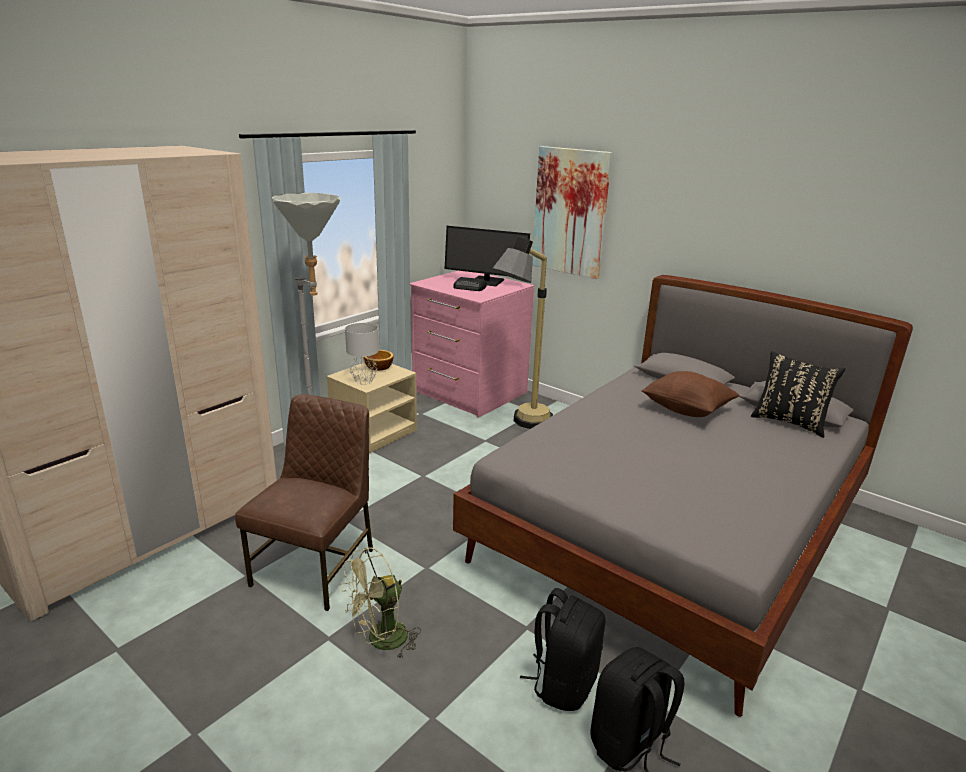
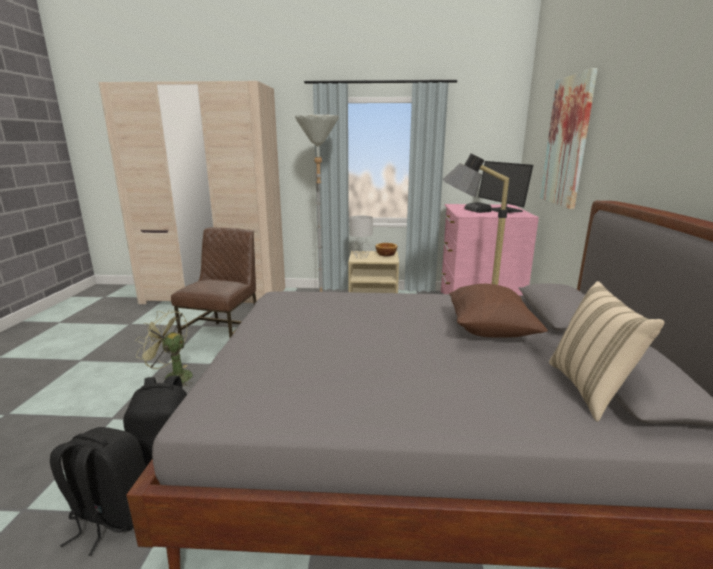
camera: 55 degrees right, 5 degrees down
(317, 566) = (224, 337): brown chair -> brown chair turned 60 degrees counterclockwise
(789, 422) = (590, 389): black pillow -> beige pillow

